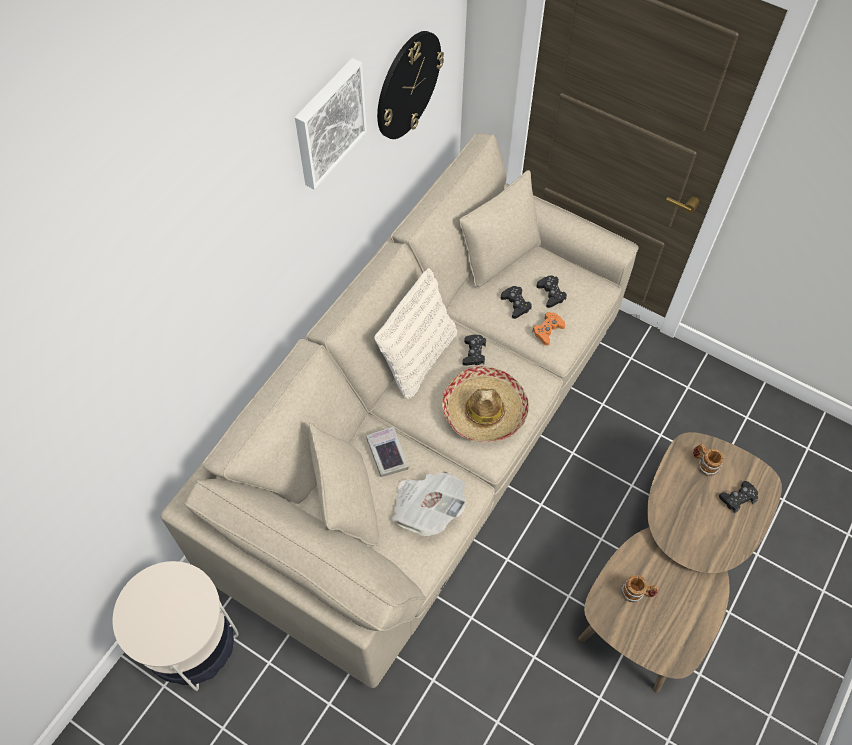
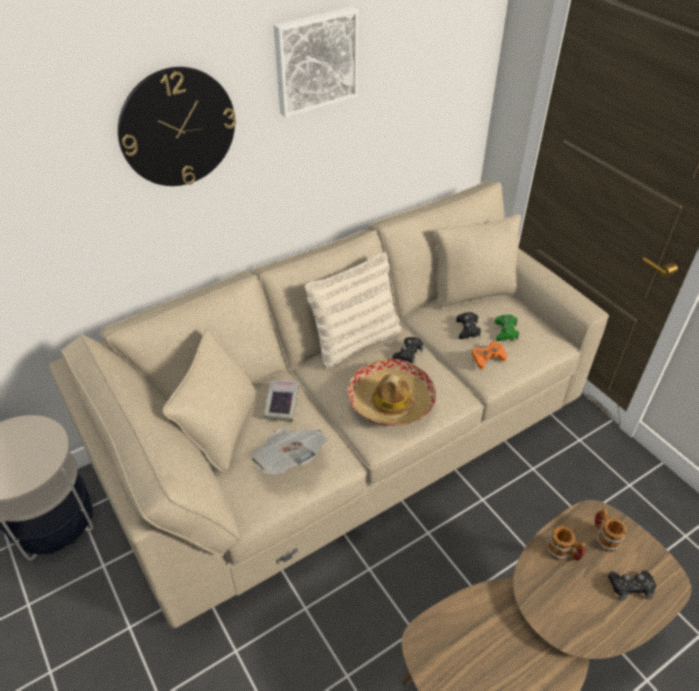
camera: 25 degrees right, 15 degrees down
(407, 85) = (418, 87): wall clock -> wall clock (177, 128)
(551, 294) = (506, 331): black game controller -> green game controller
(637, 593) = (470, 640): mug -> mug (562, 553)

